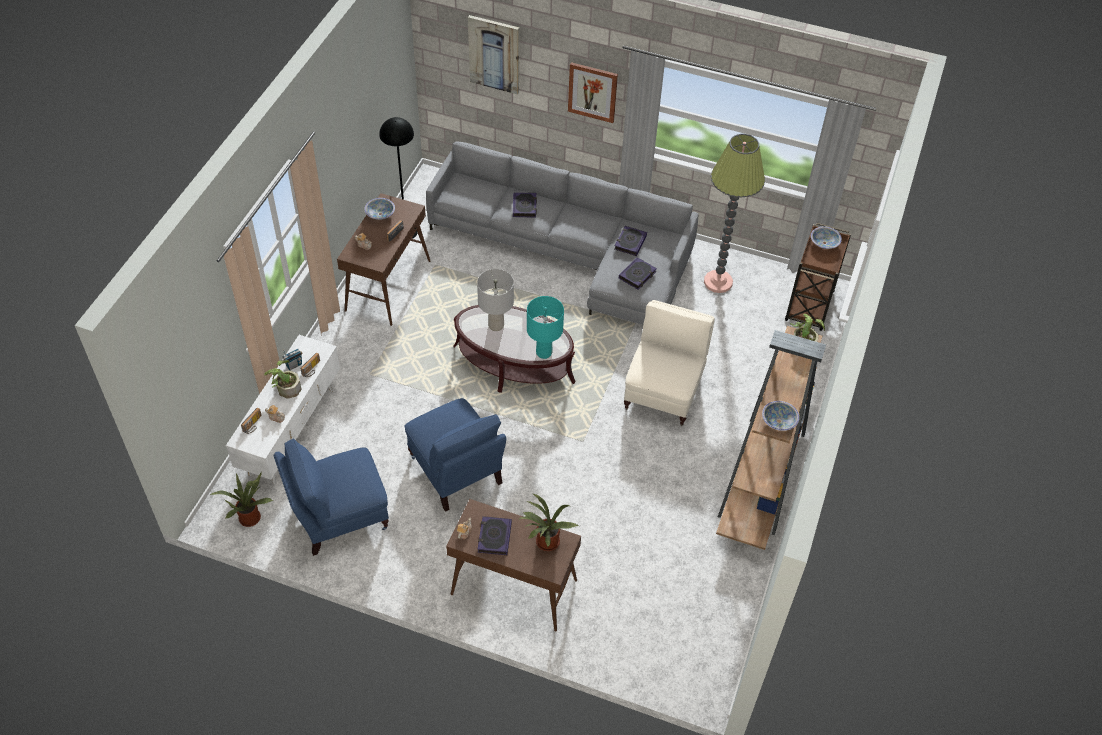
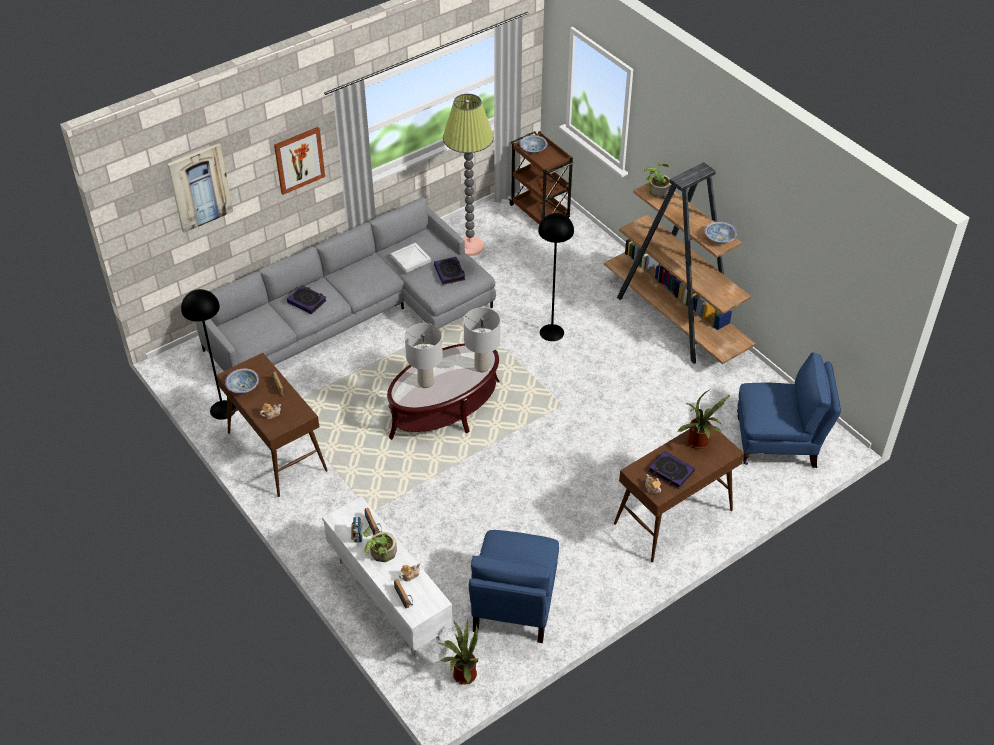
camera: 55 degrees left, 5 degrees down
(456, 472) = (529, 500): blue armchair -> blue armchair (778, 443)
(543, 353) = (482, 367): turquoise table lamp -> grey table lamp
(630, 242) = (410, 259): book -> white tray
(664, 391) = (551, 332): beige armchair -> black floor lamp

